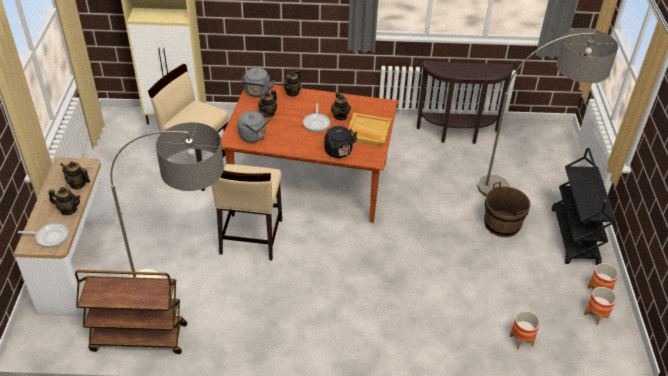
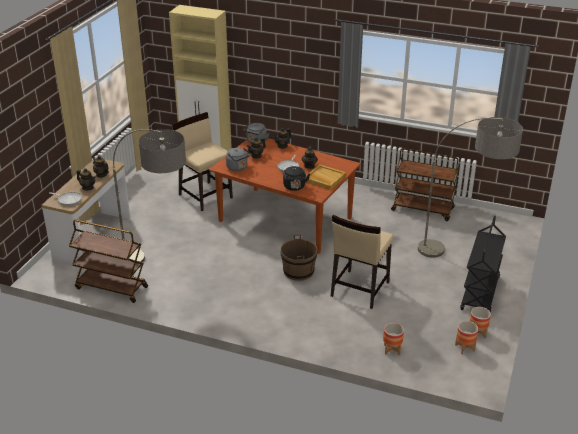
camera: 20 degrees right, 10 degrees down
(250, 237) = (220, 245): beige chair -> beige chair (359, 289)
(458, 135) = (423, 209): brown console table -> brown cart
(502, 224) = (423, 274): brown bucket -> brown bucket (298, 271)

